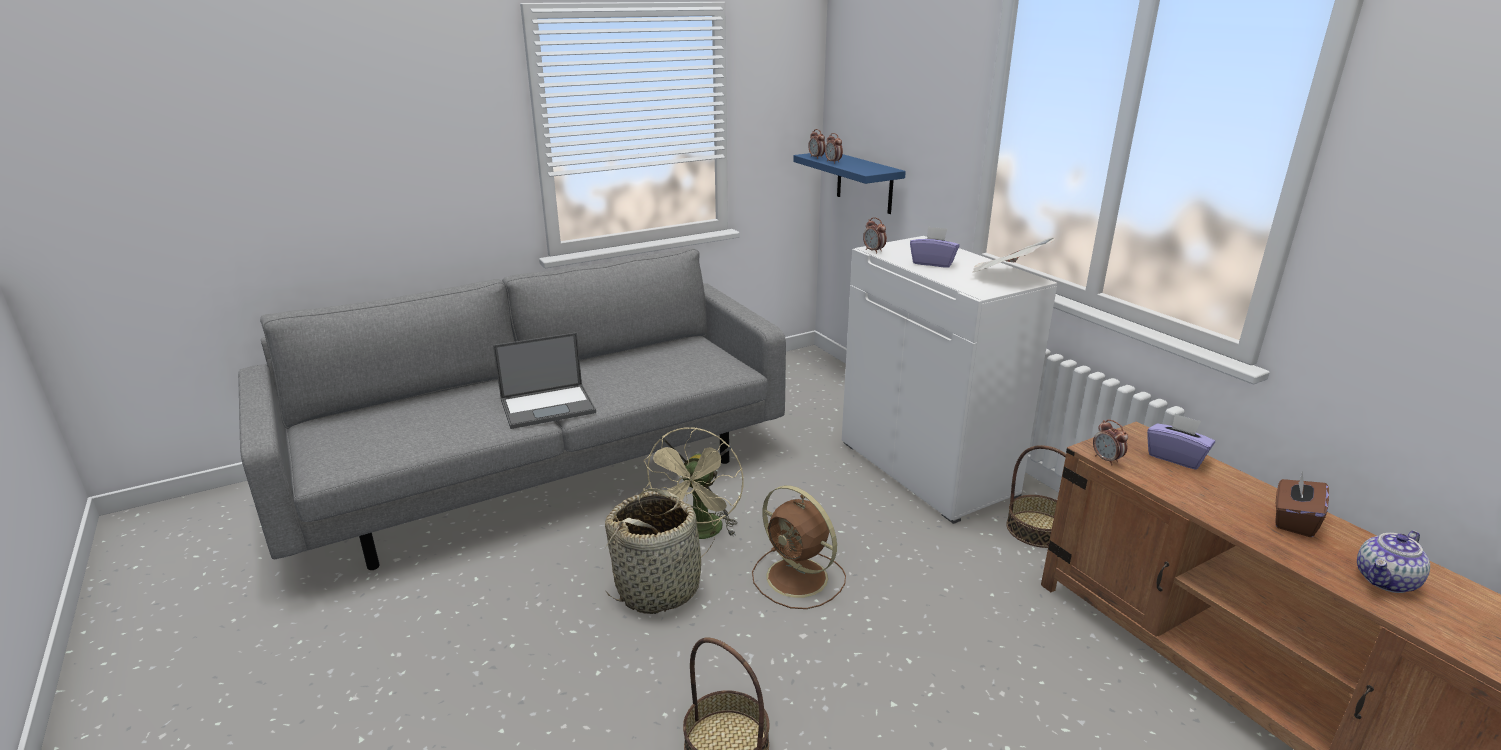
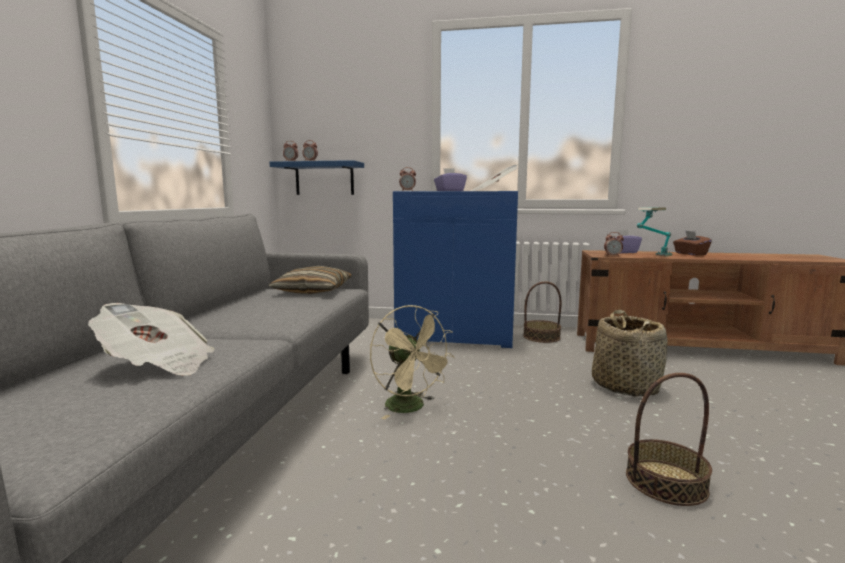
camera: 50 degrees left, 15 degrees down
(453, 419) = (159, 365): none -> newspaper
(549, 406) = (249, 332): laptop -> none
(659, 587) = (452, 444): basket -> basket (625, 386)
(707, 361) = (313, 291): none -> pillow
(799, 578) = (508, 397): brown fan -> none
(928, 468) = (456, 336): white cabinet -> blue cabinet
(1174, 492) = (652, 256): none -> table lamp
(1386, 581) = (744, 256): teapot -> none

